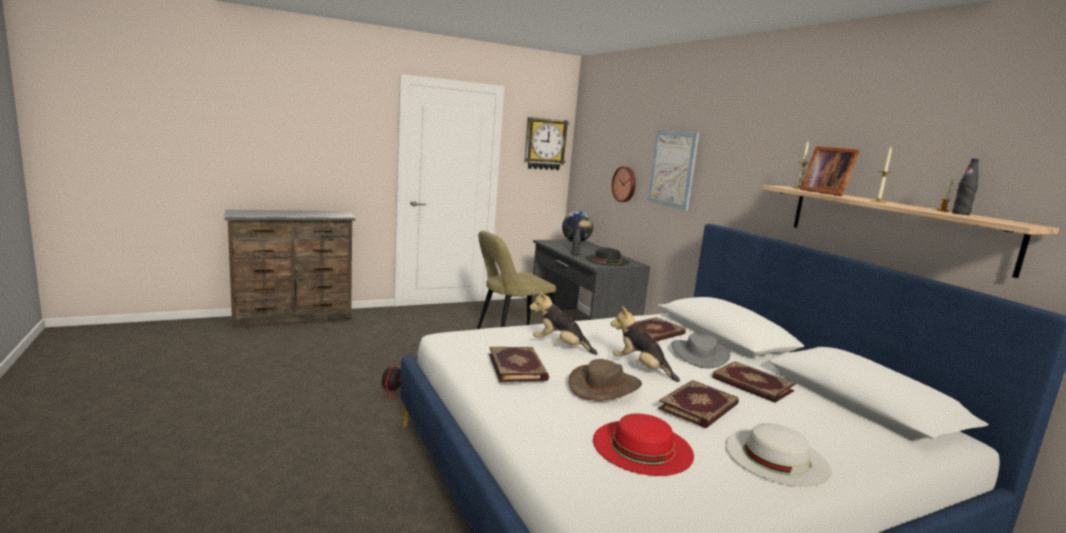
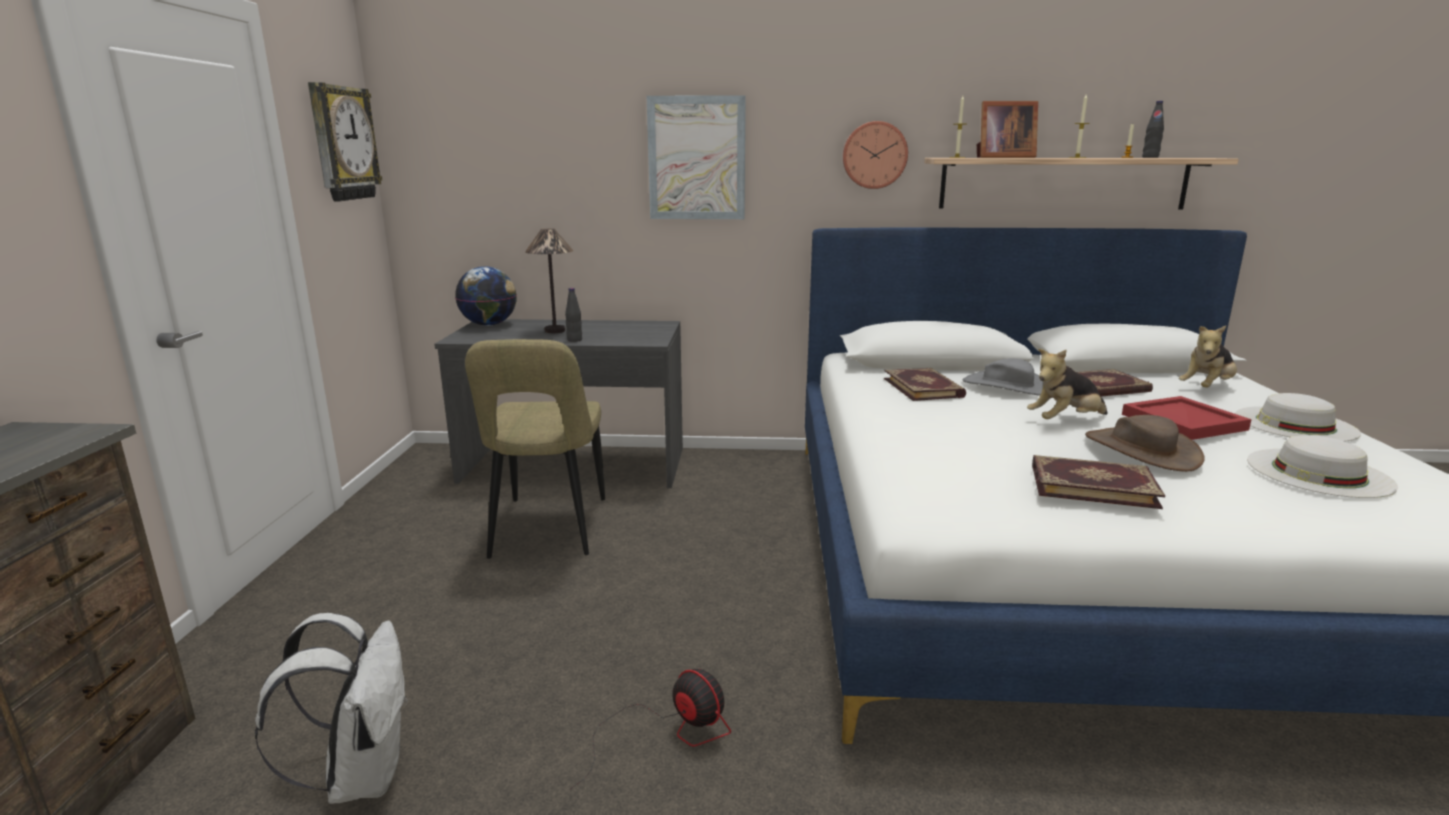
camera: 60 degrees left, 5 degrees up
(339, 347) = (362, 774): none -> white backpack
(560, 346) = (983, 446): plush toy -> plush toy (1206, 388)
(585, 250) = (554, 331): none -> table lamp
(607, 260) = (628, 332): black hat -> none
(625, 184) = (577, 199): wall clock -> wall clock (874, 155)
(642, 446) = (1319, 472): red hat -> white hat
(699, 407) = (1185, 422): book -> red tray

